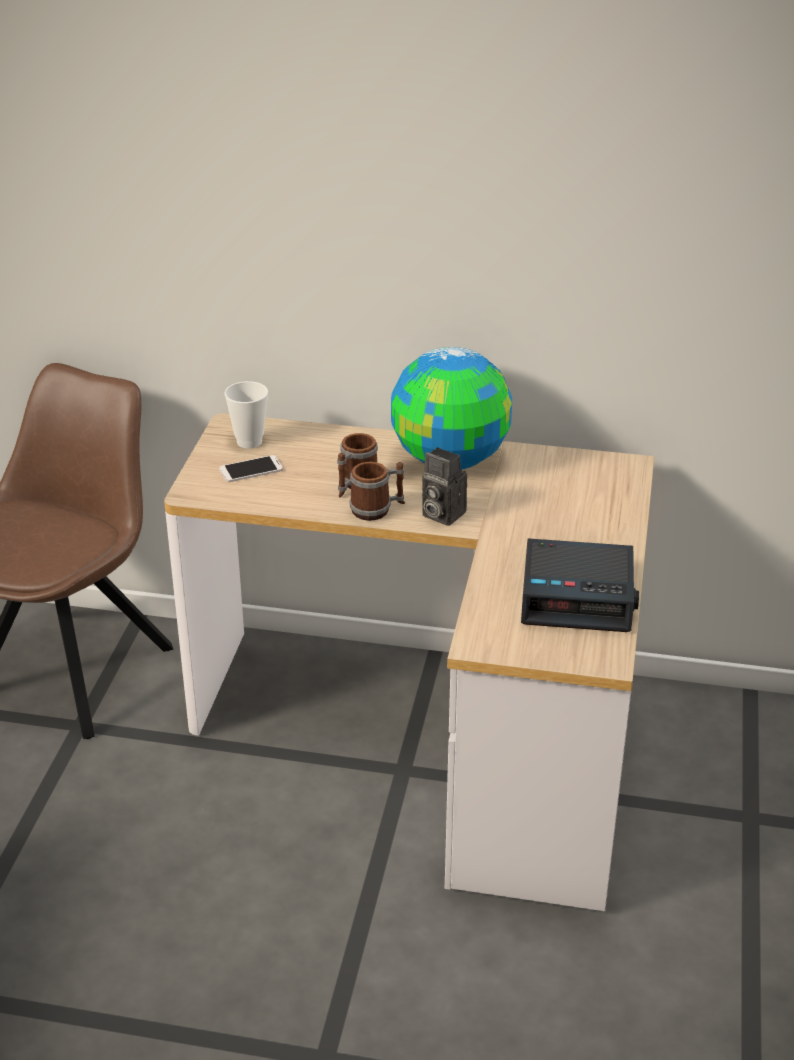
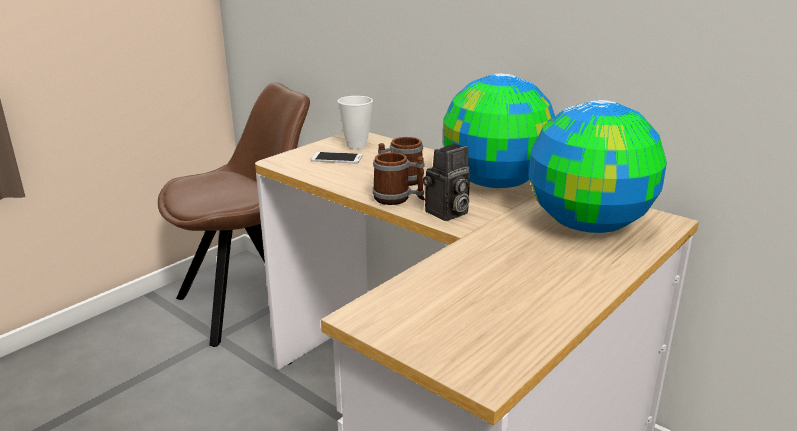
camera: 30 degrees right, 10 degrees down
(440, 514) = (446, 213): camera -> camera turned 105 degrees counterclockwise
(573, 490) = (589, 225): none -> globe
(578, 597) = (511, 307): alarm clock -> none

